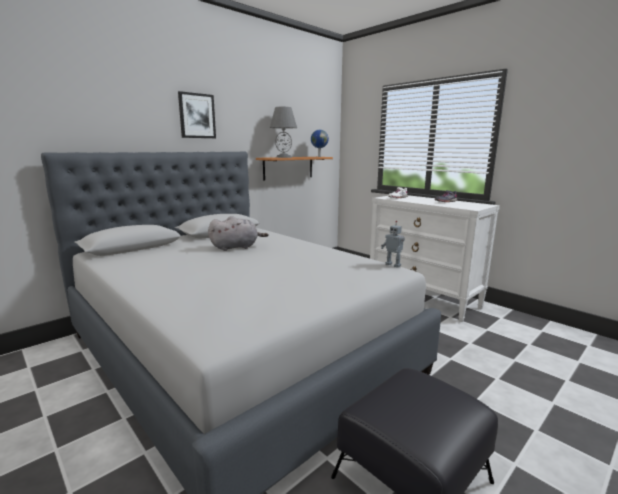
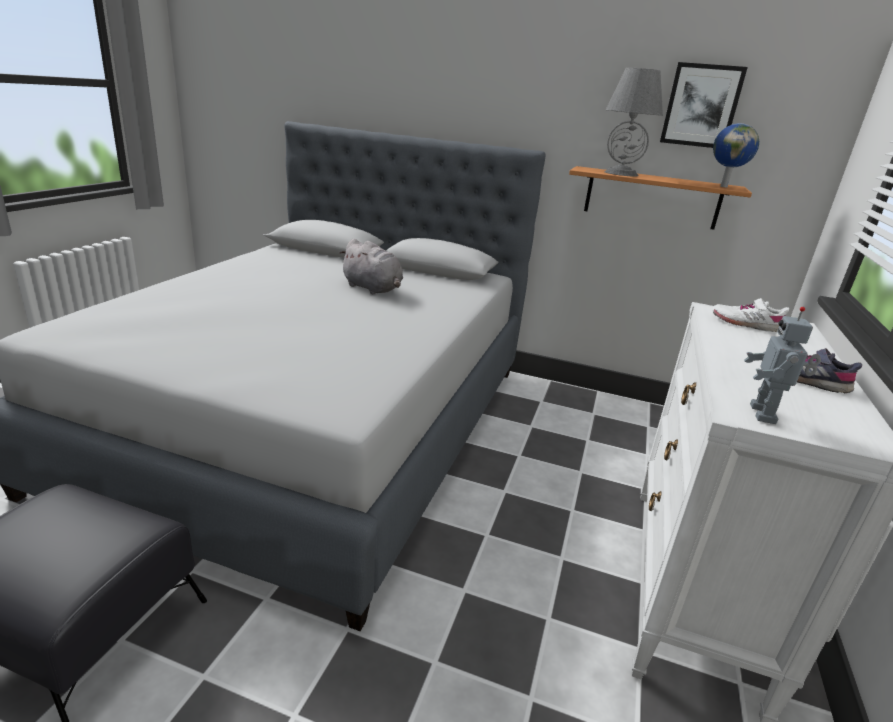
camera: 60 degrees right, 10 degrees up
(197, 116) = (478, 83): picture -> picture (701, 106)
(393, 265) = (378, 404): toy robot -> toy robot (765, 414)

